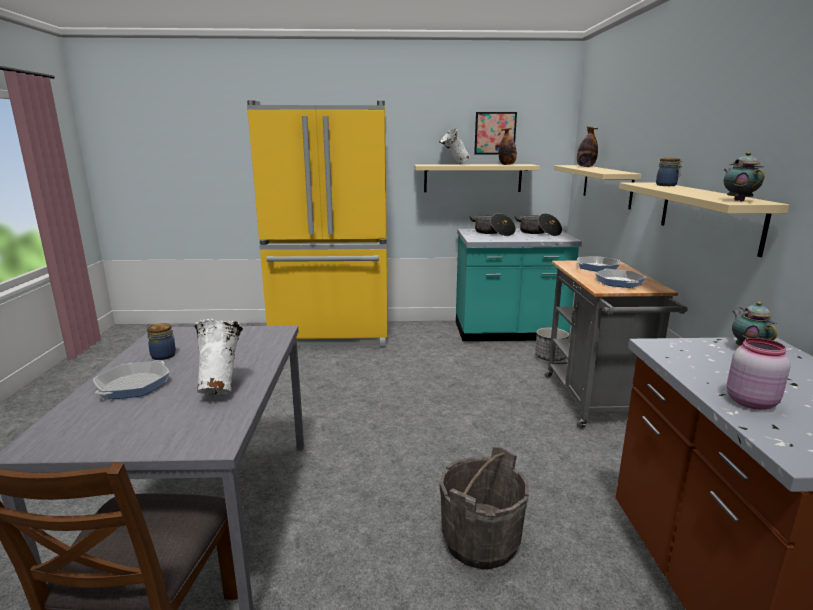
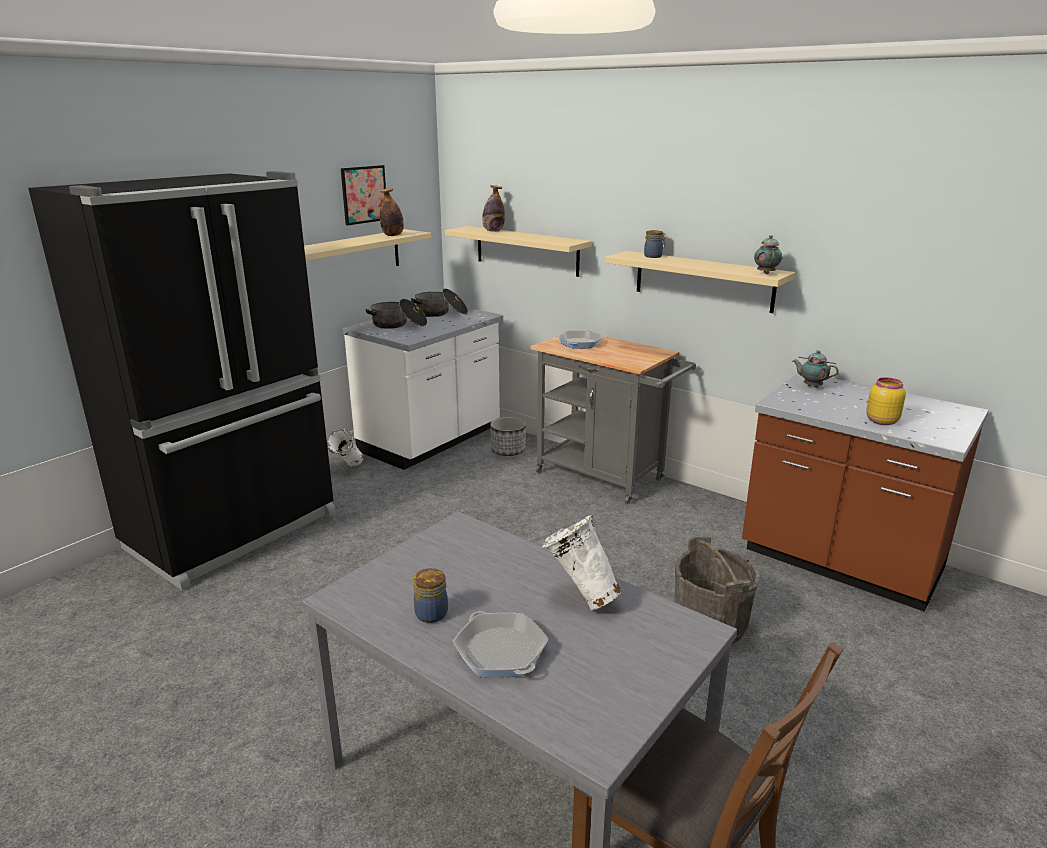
camera: 50 degrees left, 5 degrees up
(332, 335) = (236, 531): yellow fridge -> black fridge
(453, 164) = (333, 243): white vase -> white vase (347, 469)
(509, 333) = (431, 441): turquoise counter -> white counter
(619, 282) = (629, 354): frying pan -> none
(738, 200) = (766, 273): teapot -> teapot turned 60 degrees clockwise
(749, 401) = (880, 421): pink jar -> yellow jar

